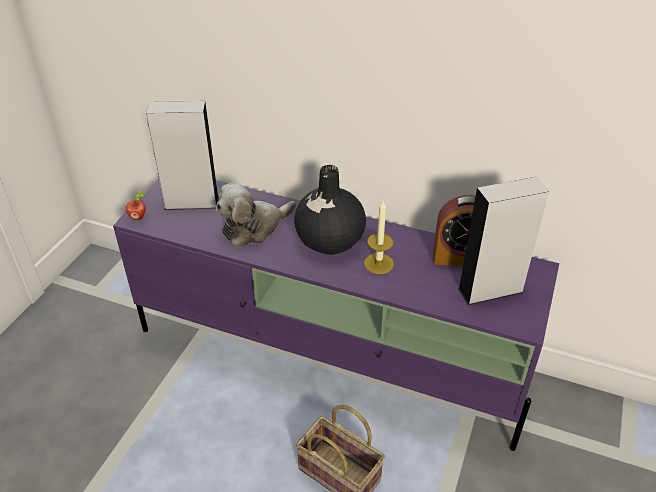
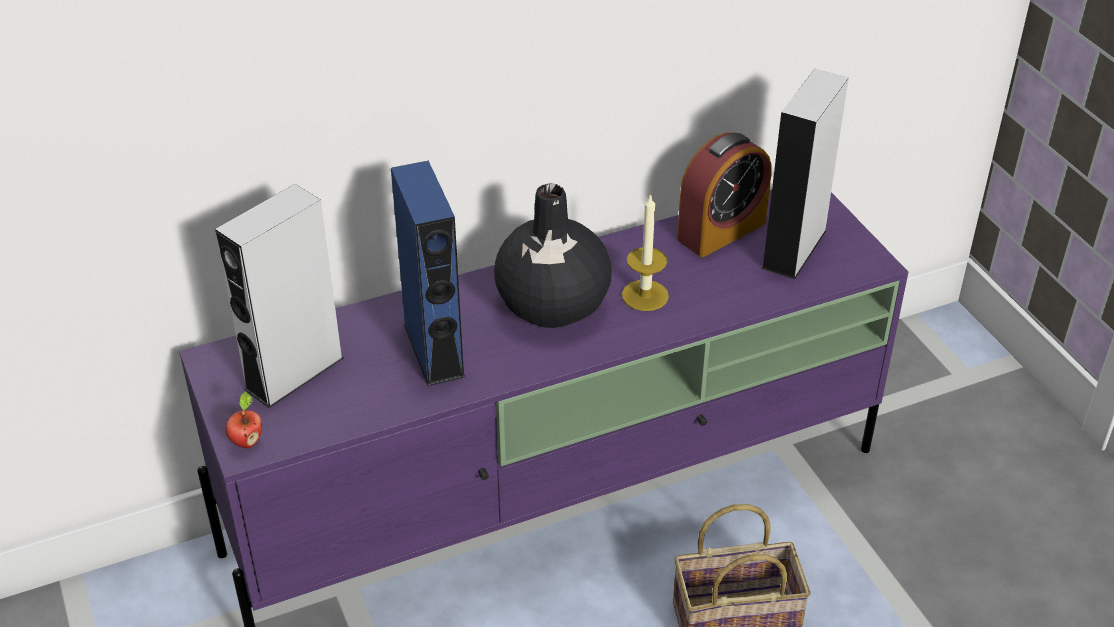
camera: 45 degrees left, 0 degrees up
(254, 227) = (434, 350): plush toy -> blue speaker

